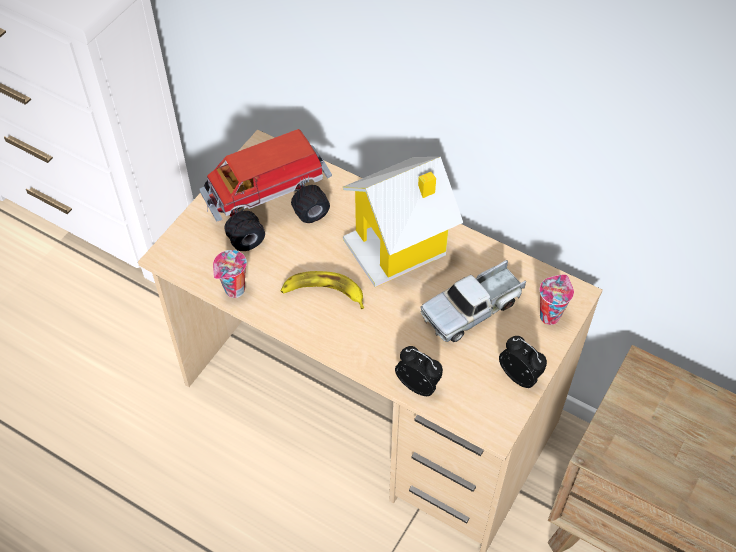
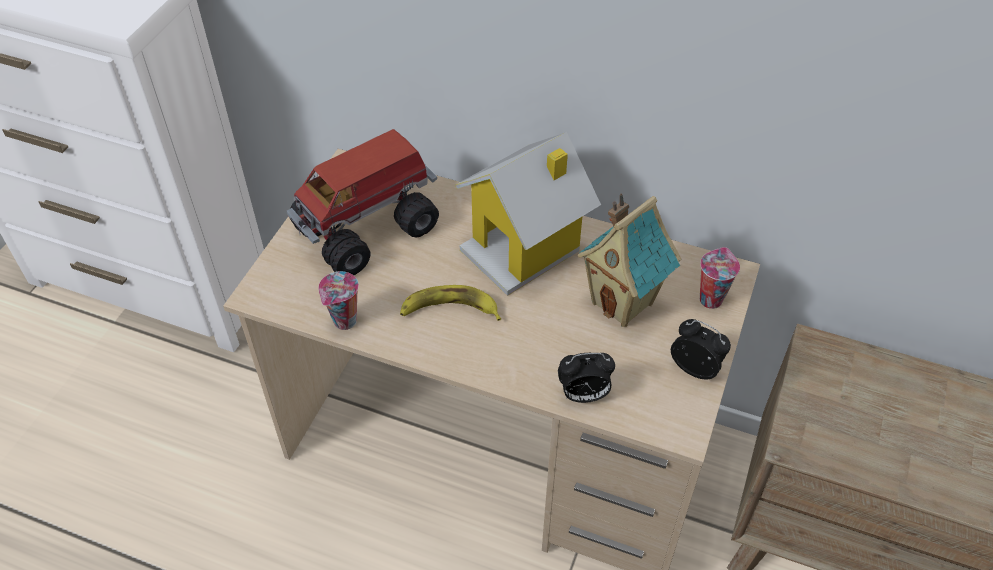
camera: 10 degrees left, 5 degrees down
(419, 385) = (583, 395): alarm clock -> alarm clock turned 150 degrees clockwise
(473, 308) = (624, 303): toy truck -> toy house

